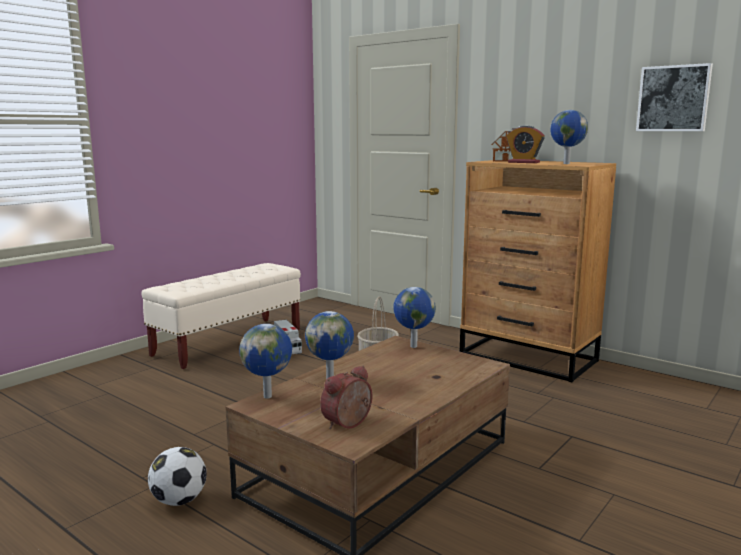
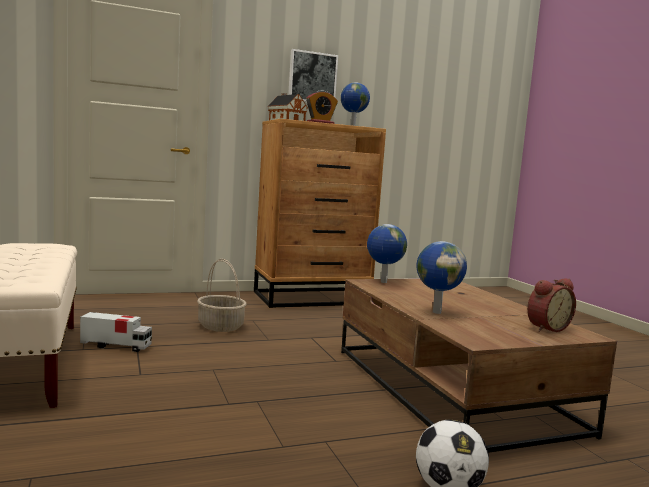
camera: 60 degrees left, 5 degrees down
(268, 396) = (460, 334): globe -> none
(349, 424) = (546, 328): alarm clock -> alarm clock turned 105 degrees counterclockwise
(673, 98) = (393, 86): picture -> picture (312, 77)

